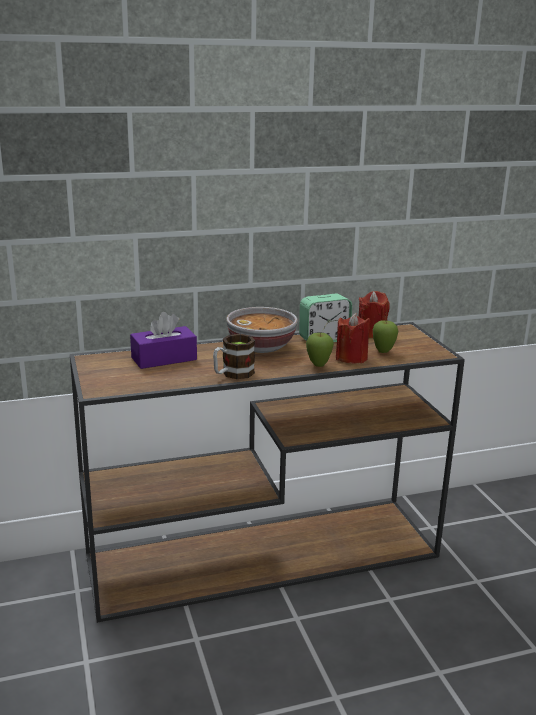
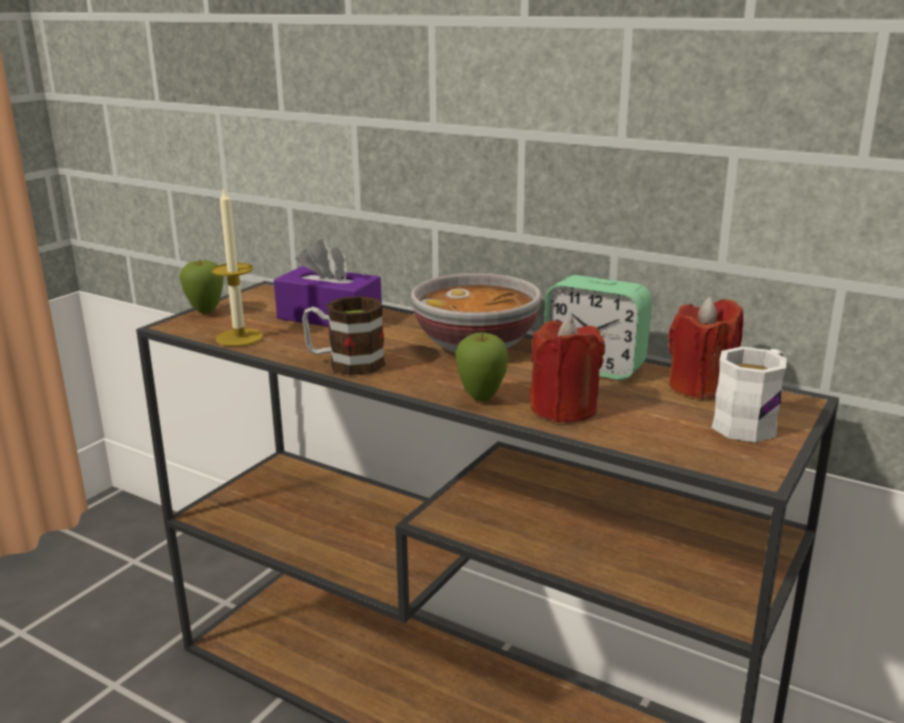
camera: 50 degrees right, 0 degrees up
(151, 383) = (239, 337): none -> candle
(383, 352) = (644, 422): apple -> apple (206, 312)
(409, 339) = (751, 422): none -> white mug

